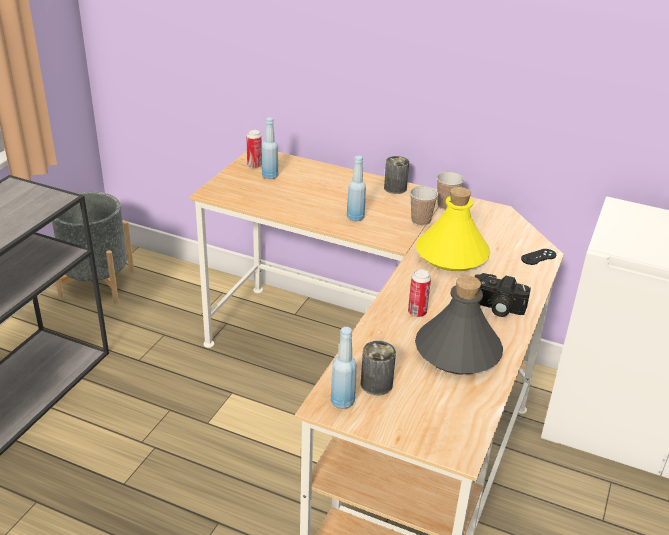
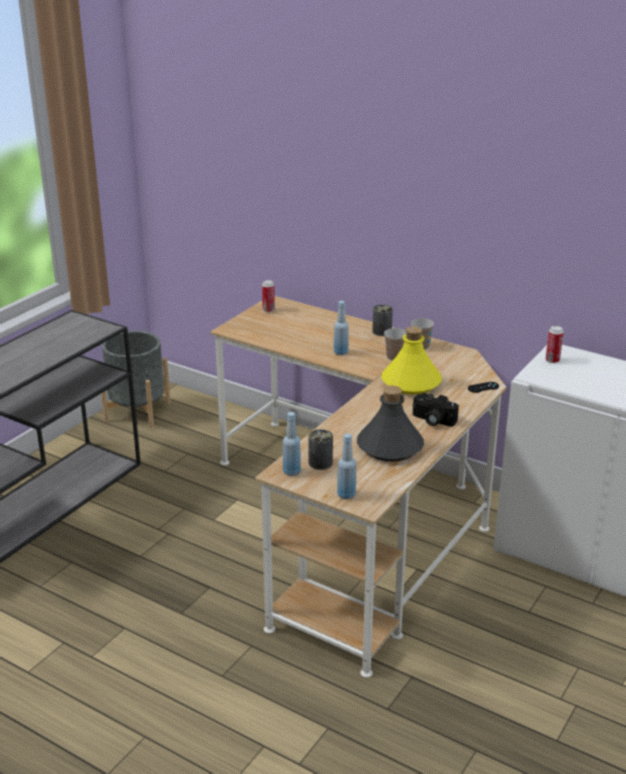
camera: 10 degrees right, 5 degrees down
(270, 176) = (279, 318): blue bottle -> blue bottle (346, 495)
(417, 312) = (367, 420): can -> can (552, 360)

